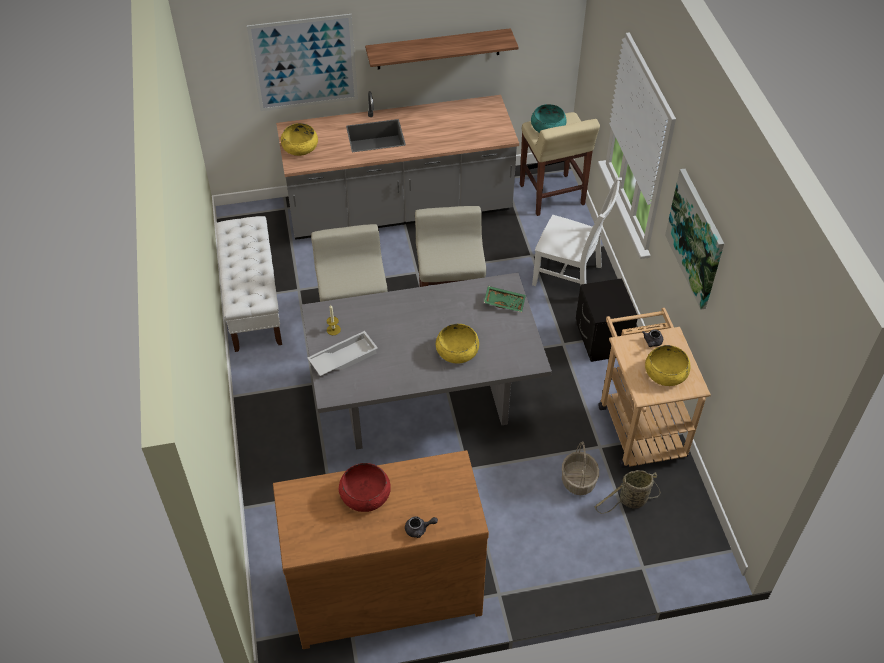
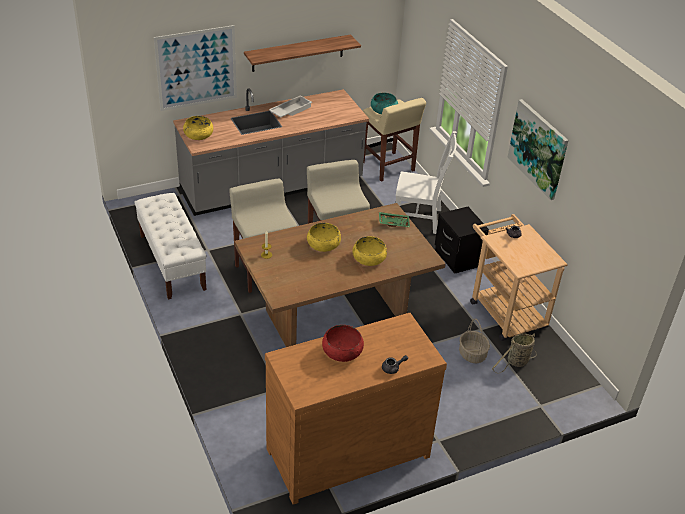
camera: 15 degrees left, 10 degrees down
(343, 357) = (281, 272): white tray -> white tray (290, 110)
(424, 403) = (335, 317): grey dining table -> brown dining table
(665, 373) = (530, 254): yellow bowl -> yellow bowl (323, 244)

